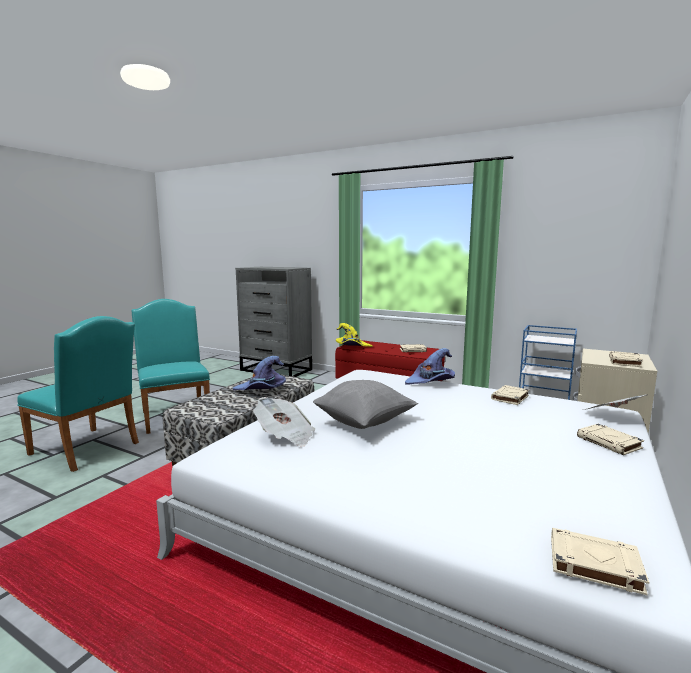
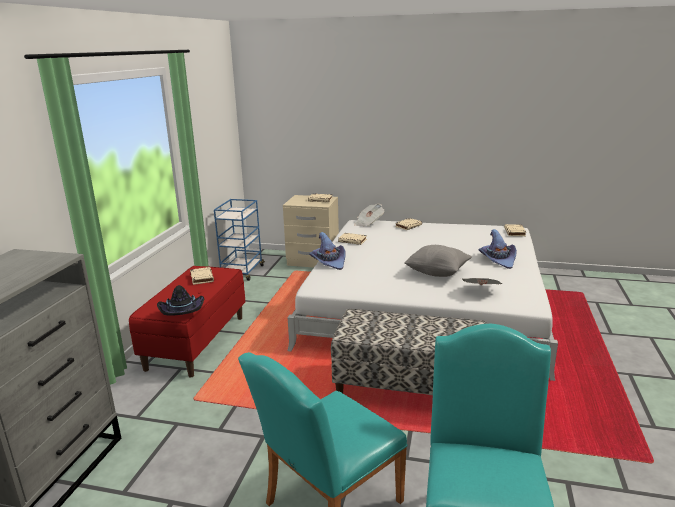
camera: 105 degrees left, 10 degrees up
(261, 390) = (395, 325): purple hat -> purple hat (498, 260)
(352, 347) = (182, 312): yellow hat -> black hat

